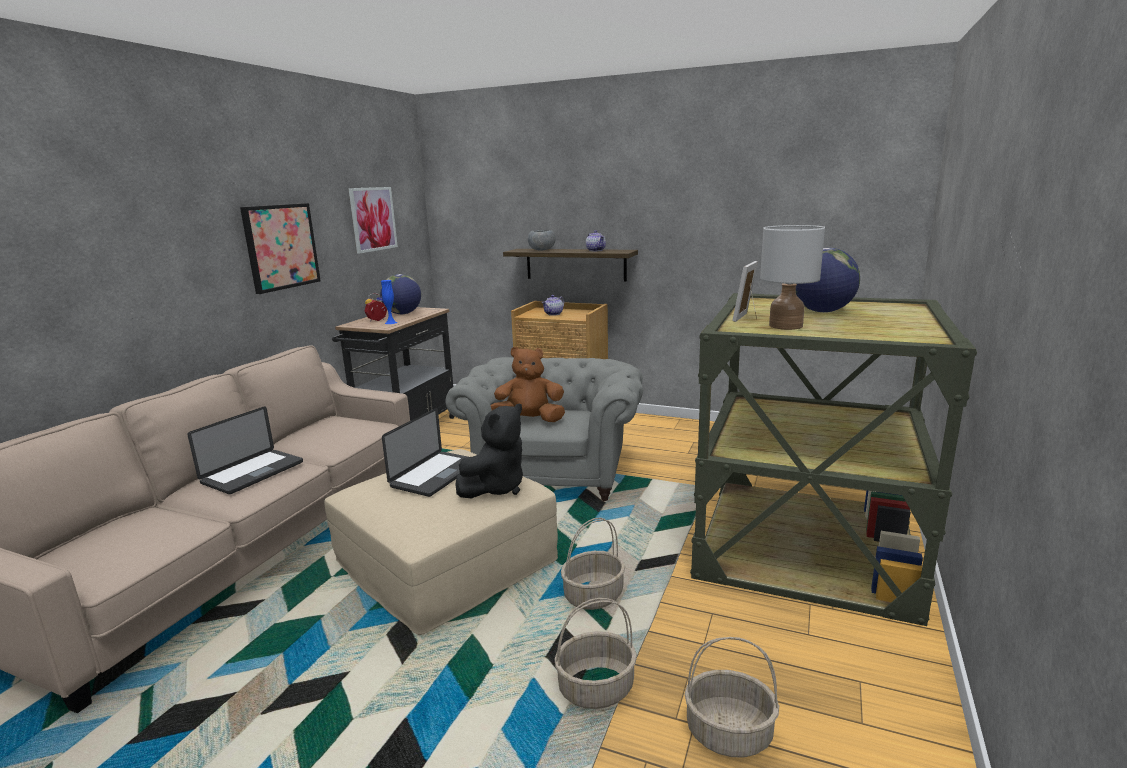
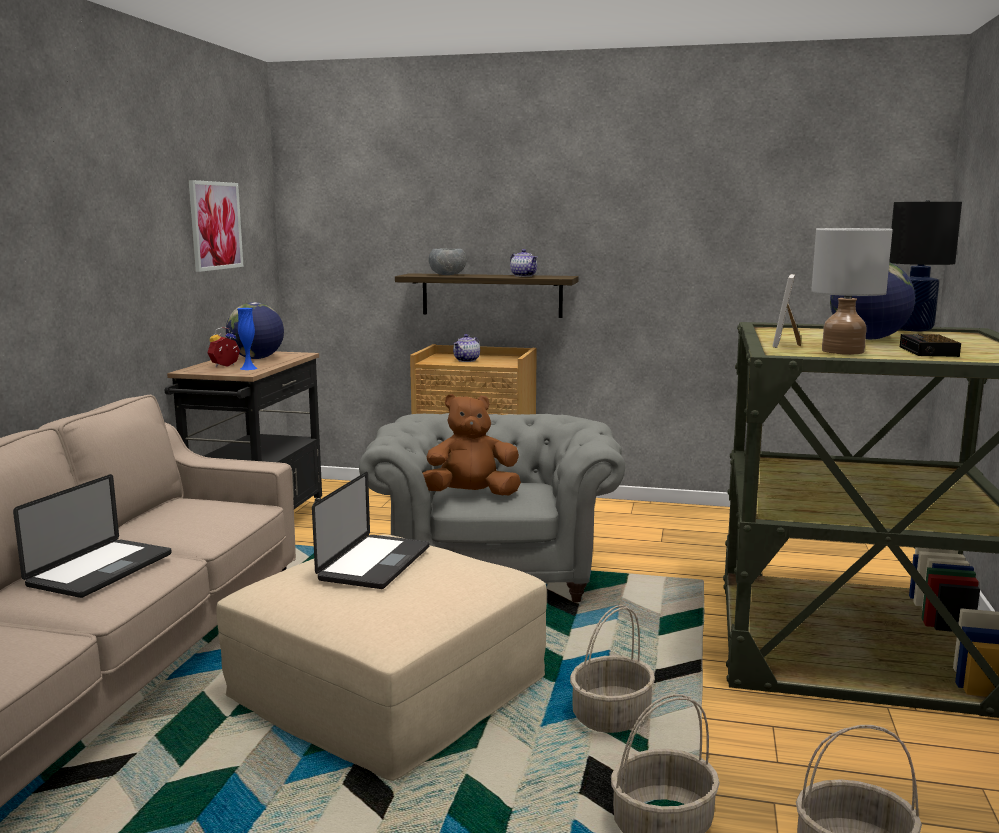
camera: 10 degrees left, 5 degrees down
(281, 247) = (107, 254): picture -> none
(496, 487) = (467, 575): black plush toy -> none
(859, 327) = (929, 351): none -> alarm clock
(867, 302) = (913, 330): none -> black table lamp

